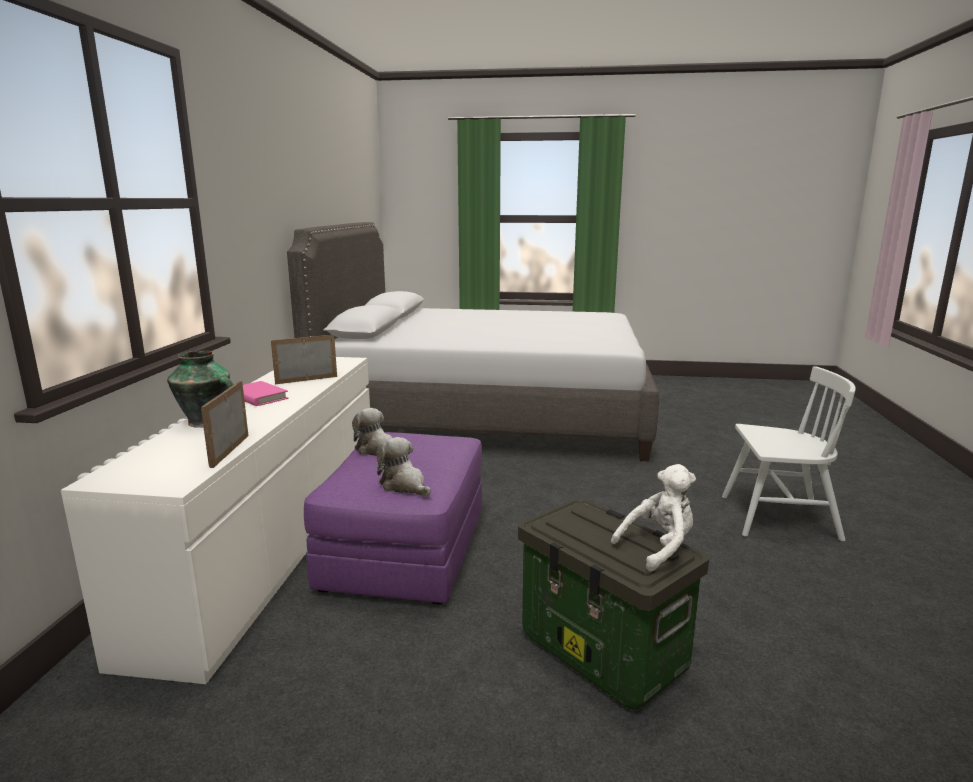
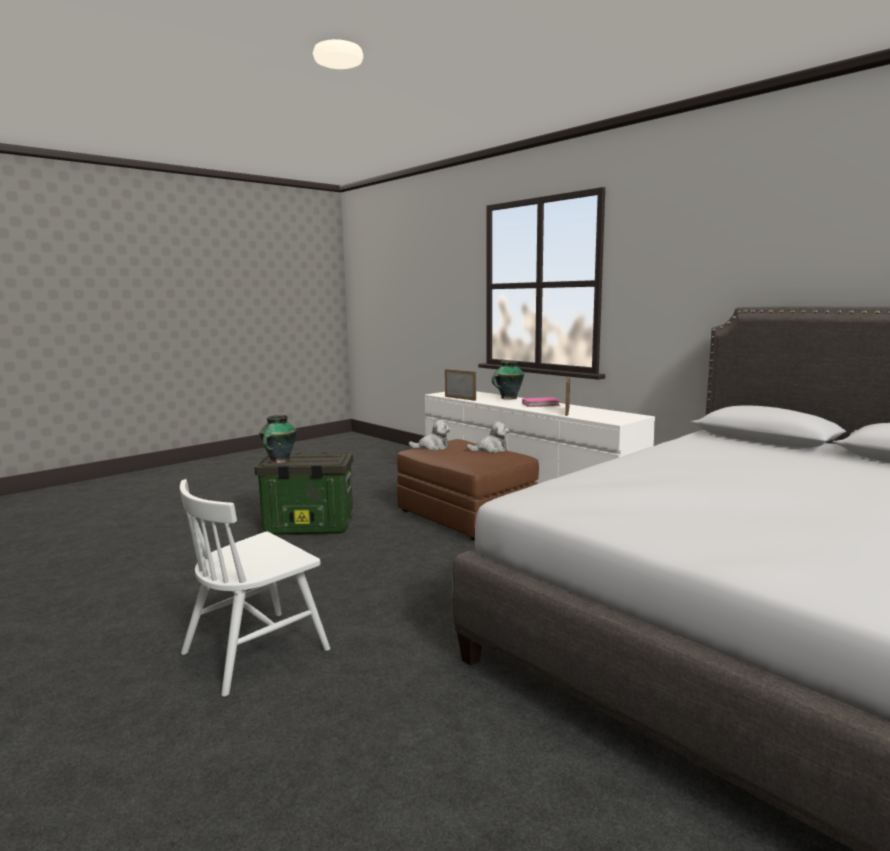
camera: 130 degrees right, 5 degrees down
(405, 551) = (465, 515): purple ottoman -> brown ottoman
(658, 547) = (279, 461): white plush toy -> vase

